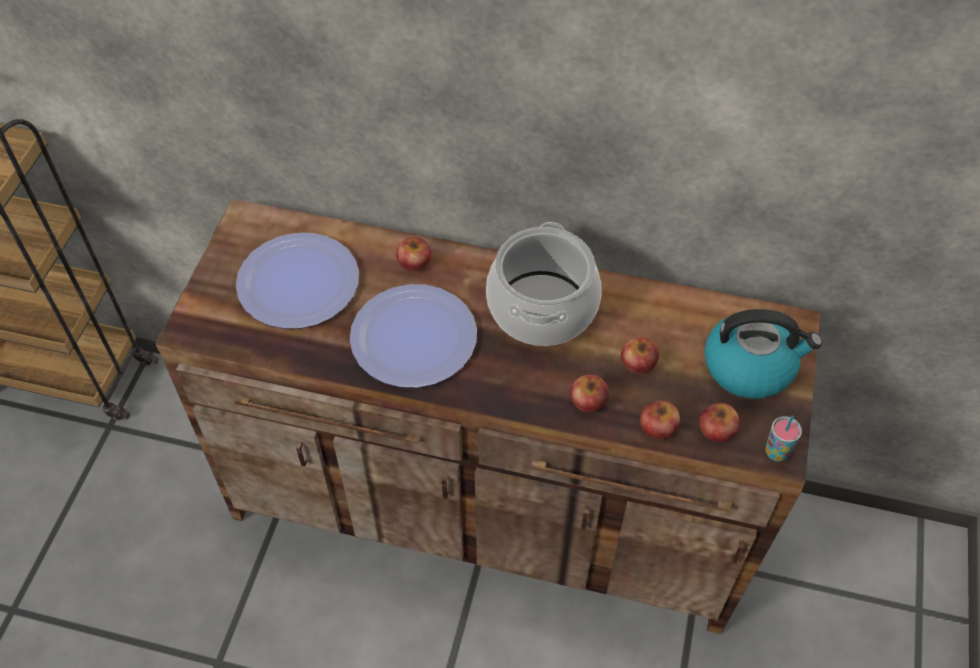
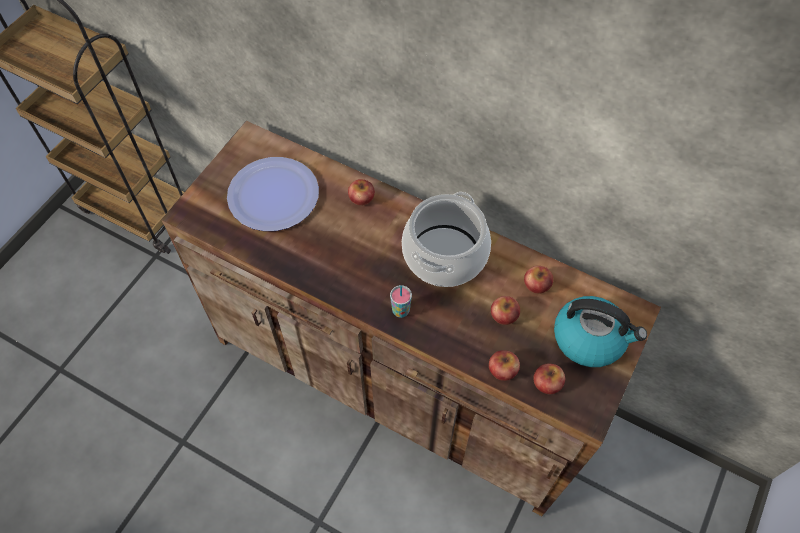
camera: 15 degrees right, 5 degrees up
(414, 337) = (343, 256): plate -> none
(588, 400) = (456, 336): apple -> apple (537, 284)
(776, 453) = (588, 412): cup -> cup (400, 311)

